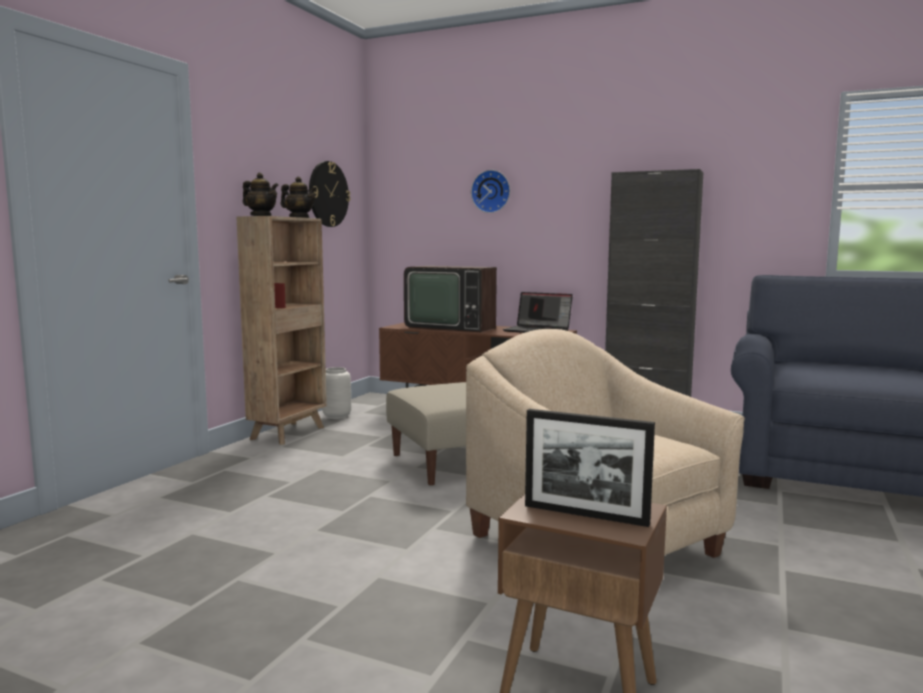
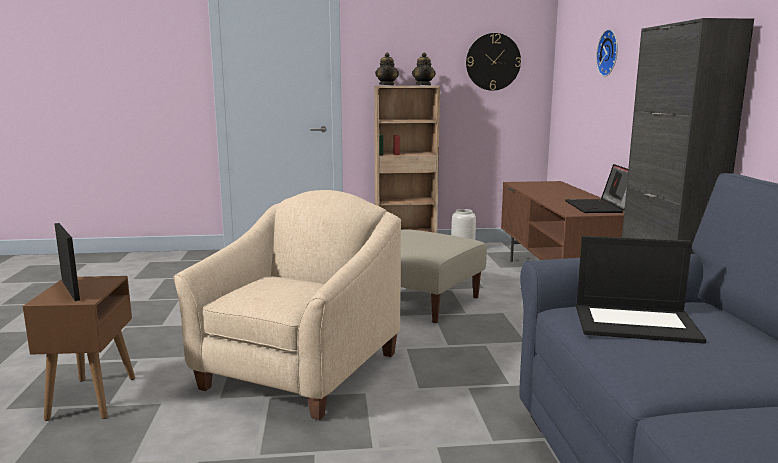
camera: 60 degrees right, 5 degrees up
(451, 327) = (553, 190): television -> none
(585, 515) = (70, 290): picture frame -> picture frame turned 150 degrees clockwise
(833, 373) = (636, 323): none -> laptop

